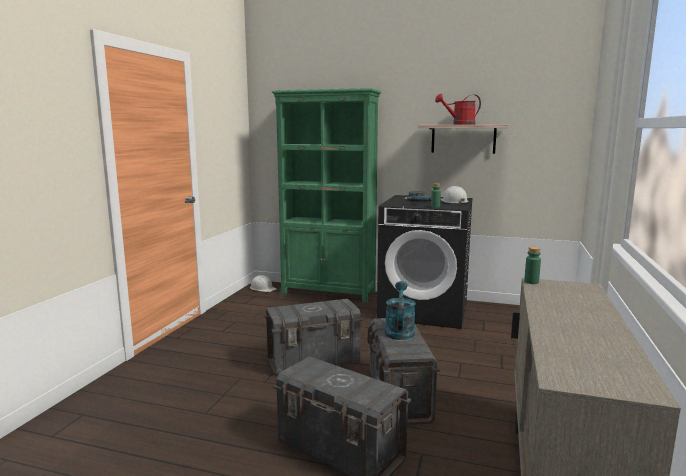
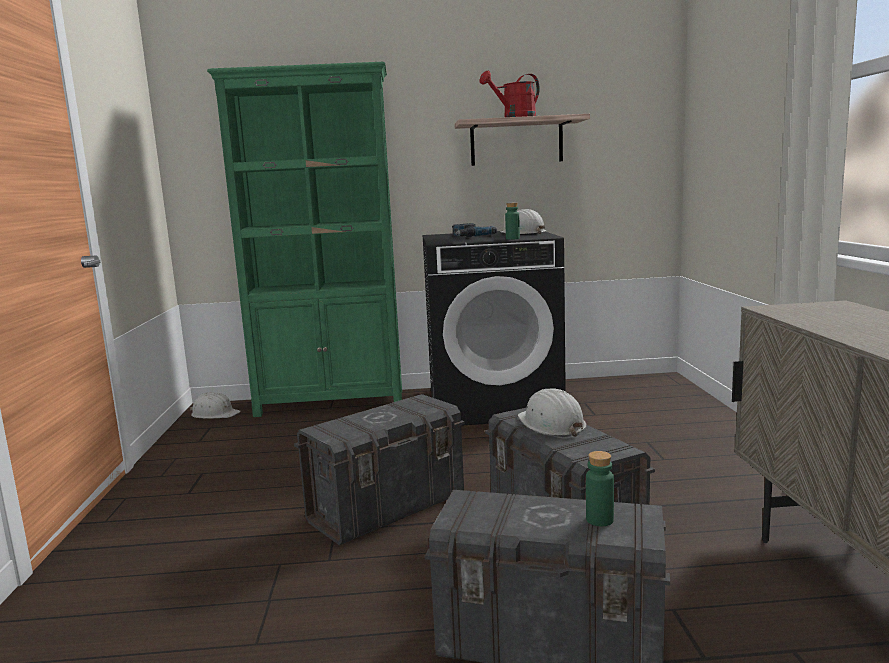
camera: 20 degrees left, 0 degrees up
(399, 330) = (551, 424): turquoise watering can -> white hard hat
(531, 282) = (765, 309): green bottle -> green bottle (599, 520)

